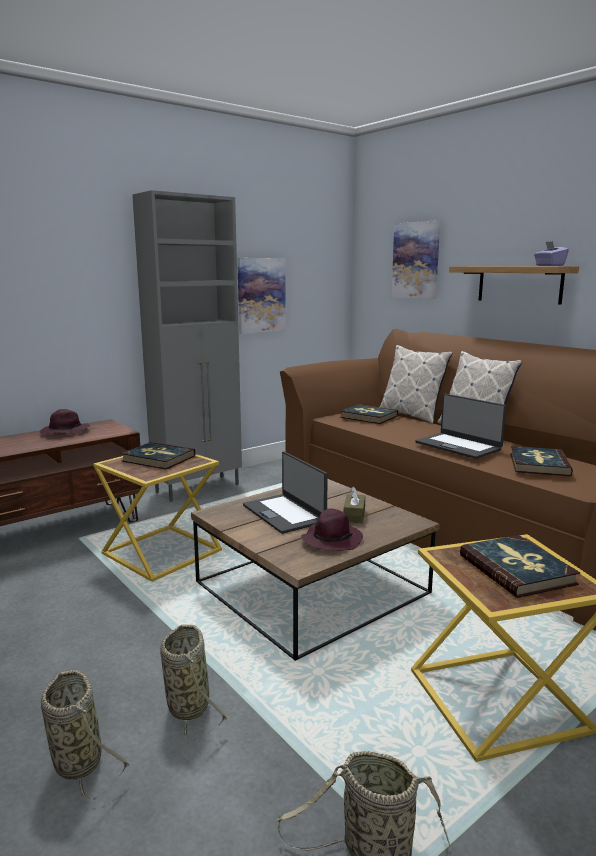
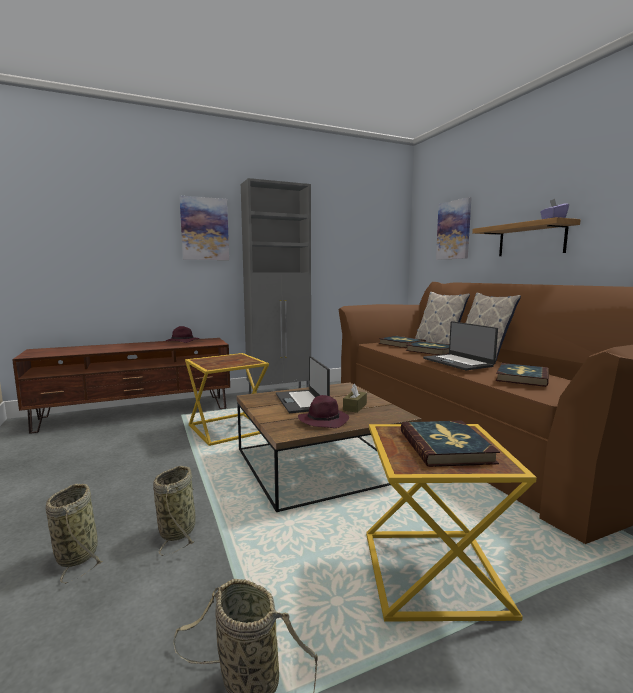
camera: 15 degrees right, 5 degrees down
(158, 459) = (229, 359): book -> book (431, 350)
(261, 295) = (335, 258): picture -> picture (204, 229)

